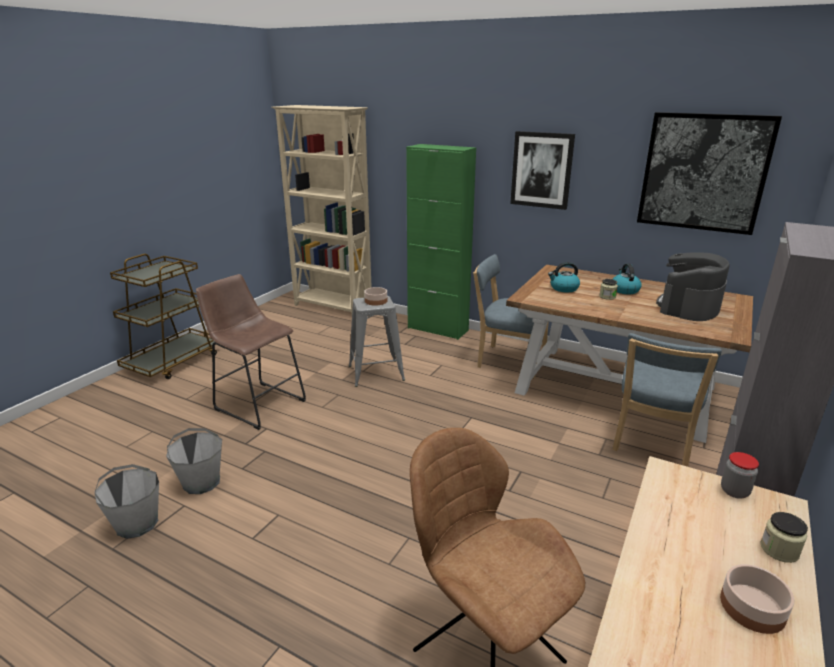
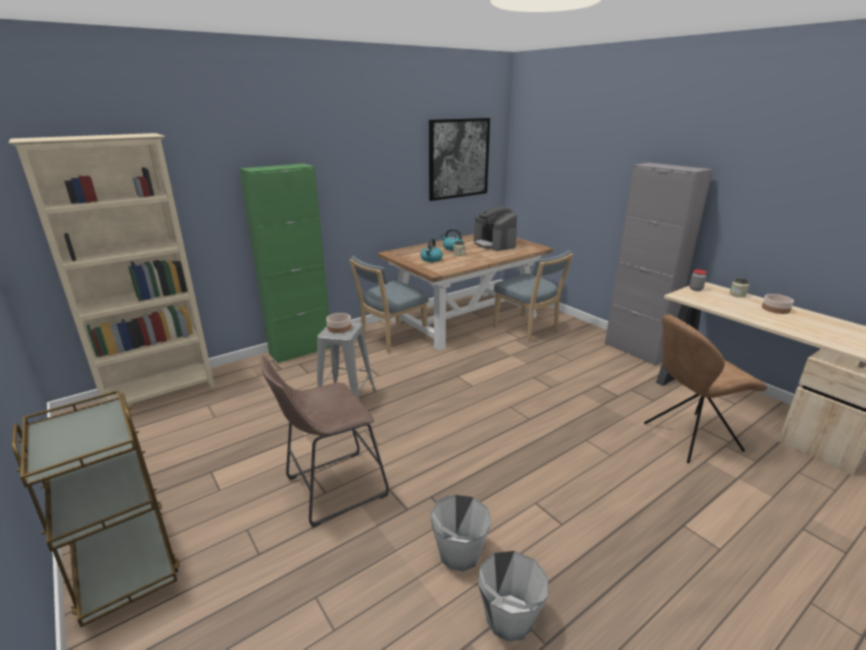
camera: 65 degrees left, 0 degrees up
(541, 170) = (360, 175): picture -> none

